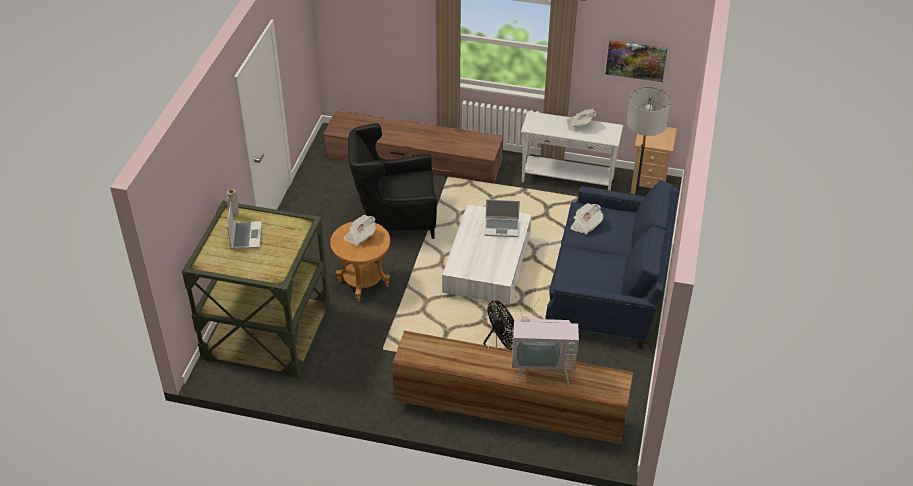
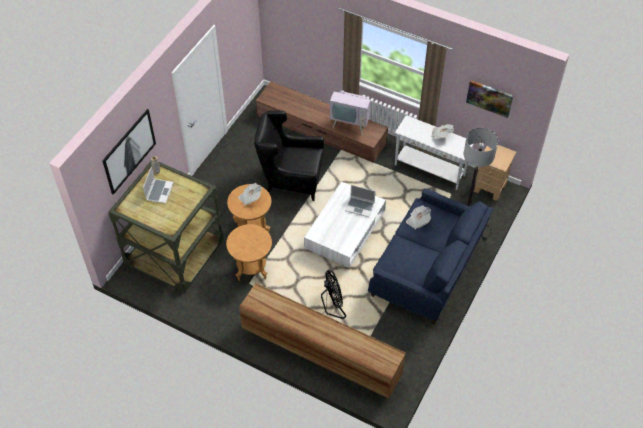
camera: 15 degrees right, 10 degrees up
(198, 183) = (129, 151): none -> picture
(379, 330) = (251, 268): none -> brown side table
(542, 370) = (341, 336): television -> television (350, 124)

